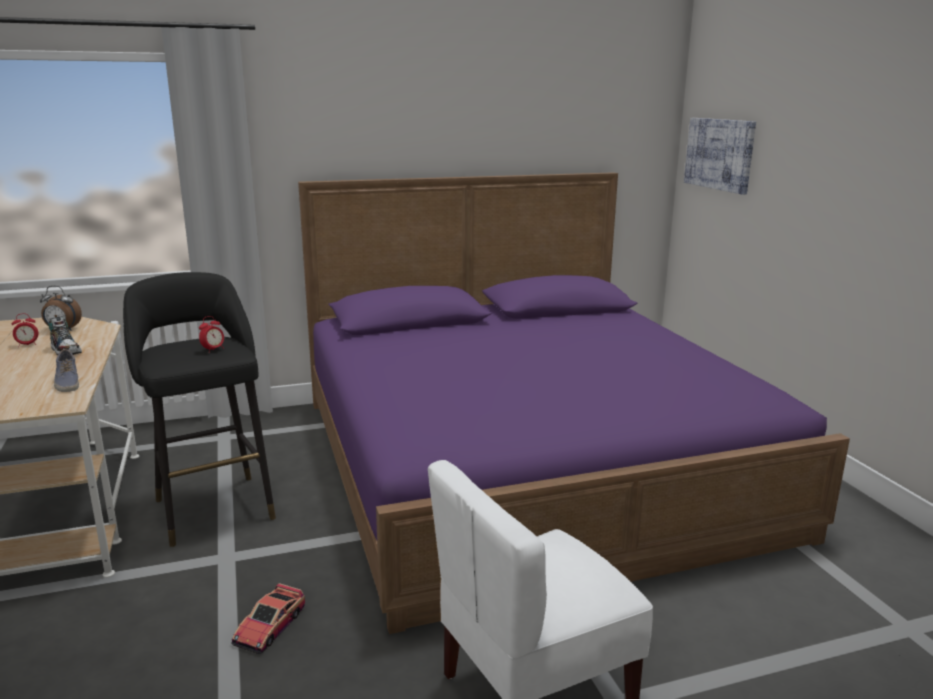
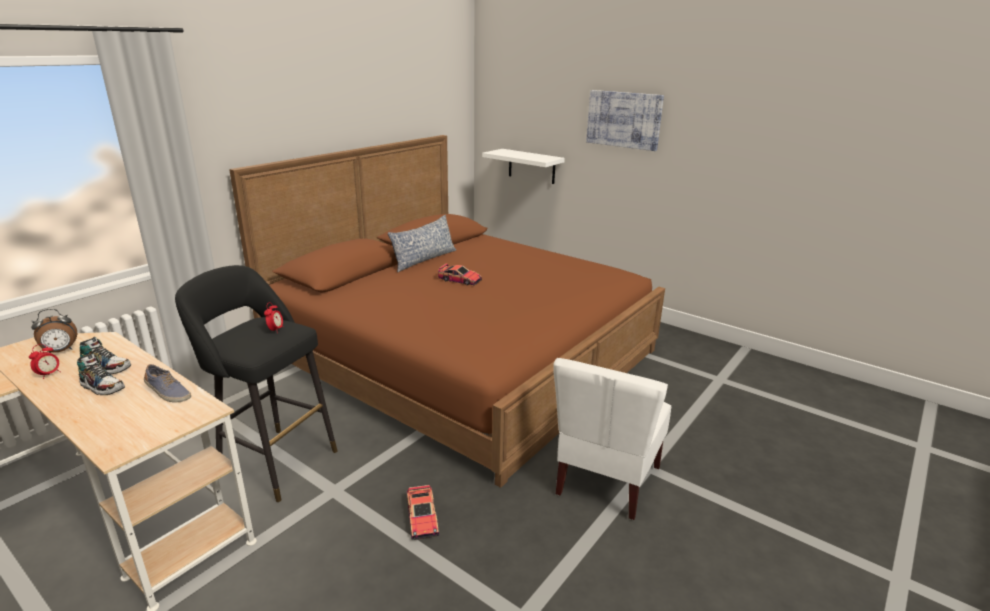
camera: 35 degrees left, 5 degrees up
(39, 364) = (102, 387): none -> shoe
(509, 324) = (424, 259): none -> pillow
(517, 354) = (460, 280): none -> toy car
(525, 462) = (463, 354): purple bed -> brown bed
(719, 154) = (513, 118): picture -> picture (624, 119)
(734, 225) = (531, 166): none -> white shelf

